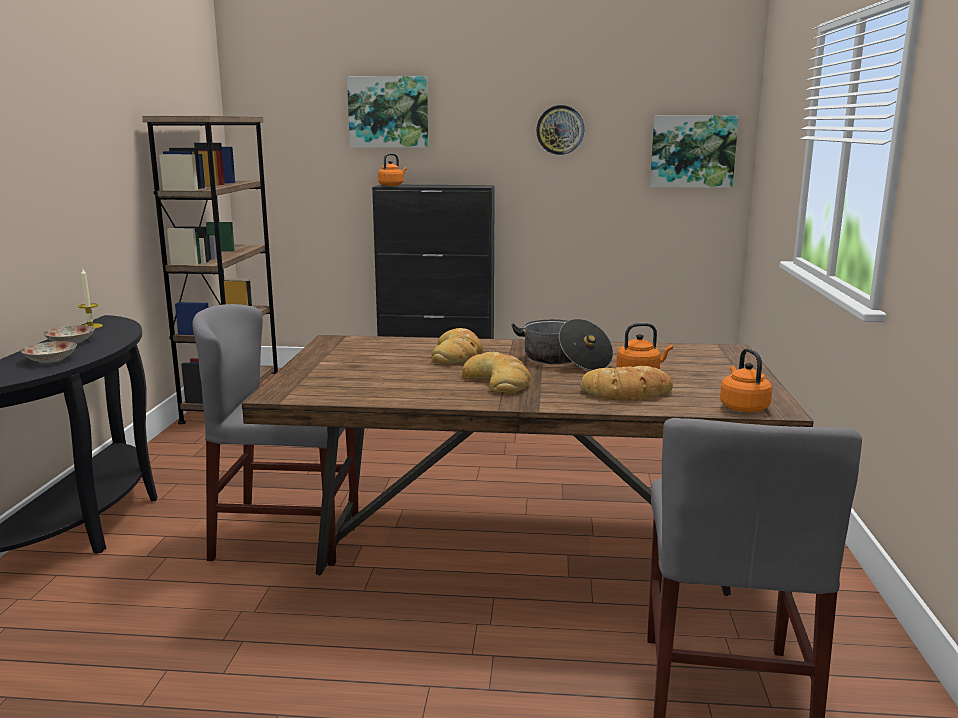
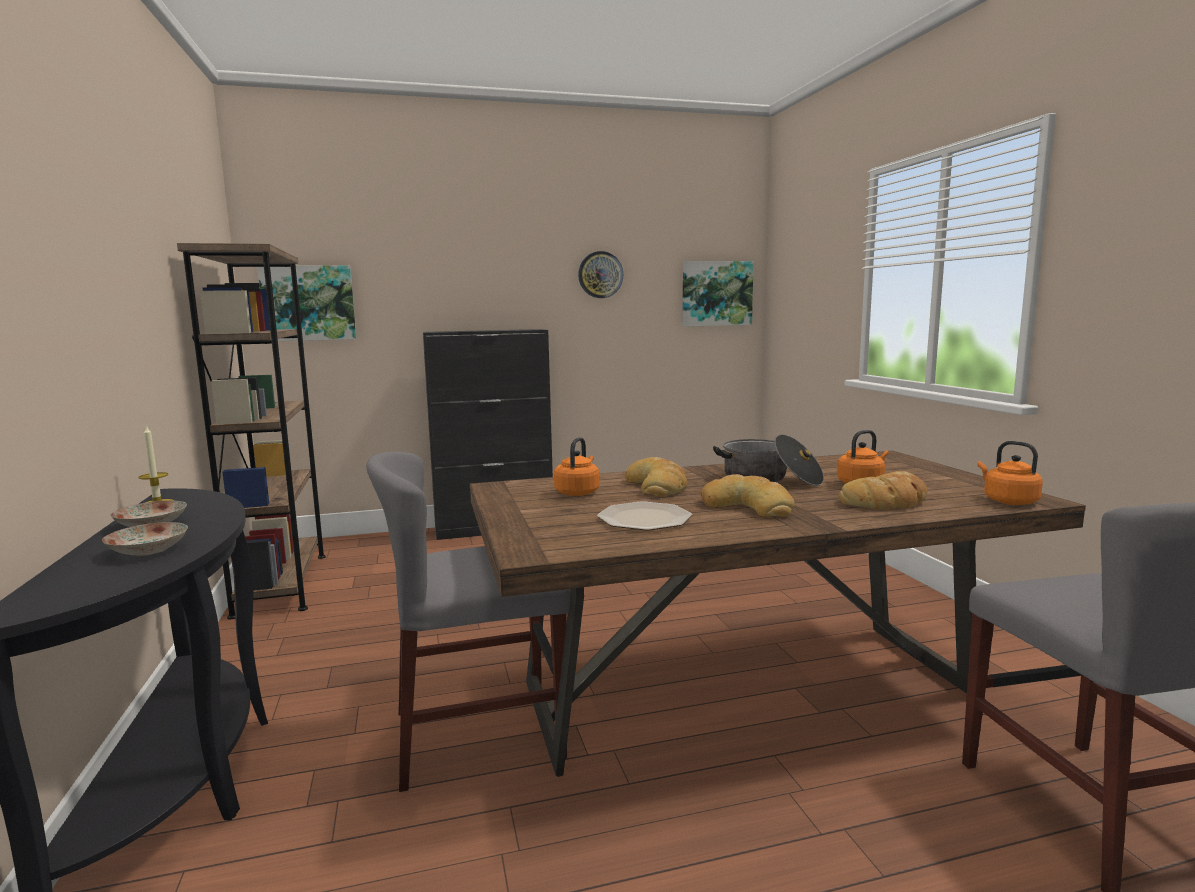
camera: 20 degrees left, 5 degrees down
(388, 112) = (428, 257): picture -> picture (308, 303)
(392, 185) = (441, 331): orange kettle -> orange kettle (578, 492)
(398, 380) = (644, 518): none -> plate

